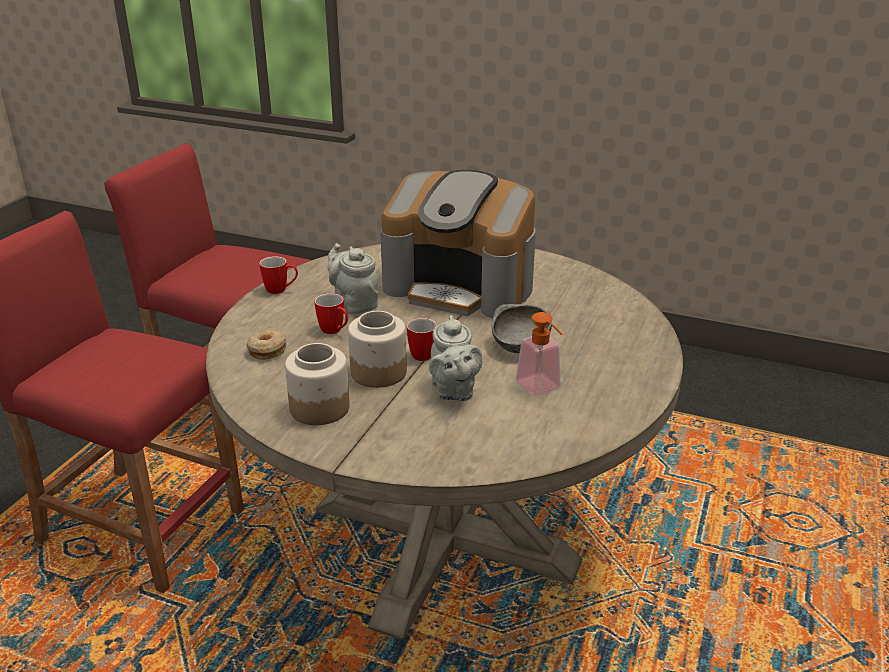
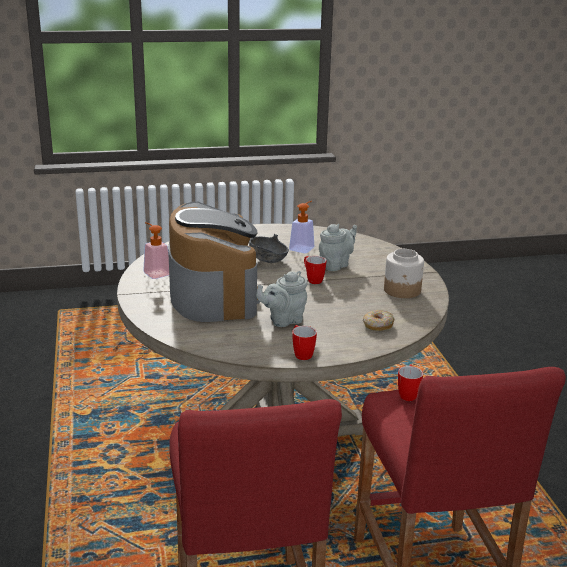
camera: 125 degrees left, 5 degrees down
(335, 331) = (326, 313): mug -> mug (408, 394)
(354, 303) = (283, 320): grey teapot -> grey teapot turned 45 degrees clockwise
(379, 372) = (348, 287): jar -> none
(555, 272) = (155, 272): none -> soap dispenser

